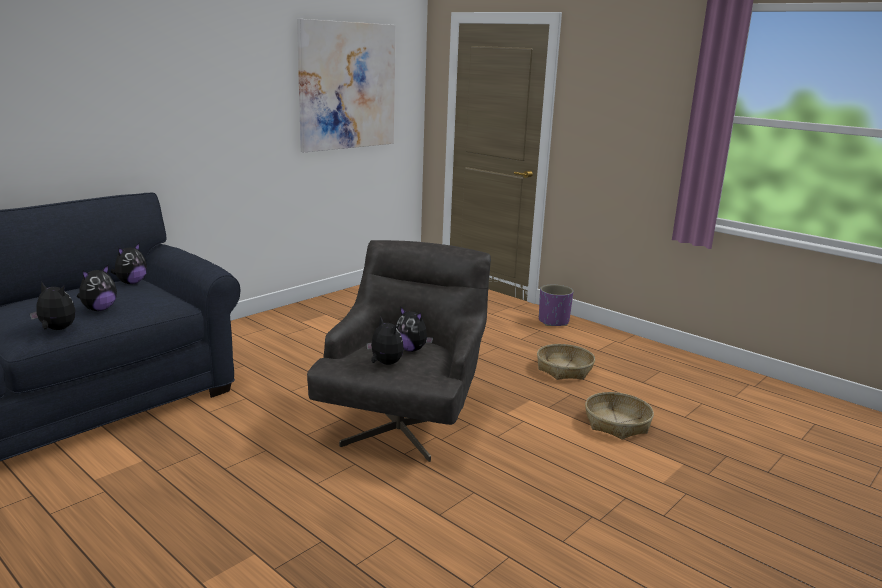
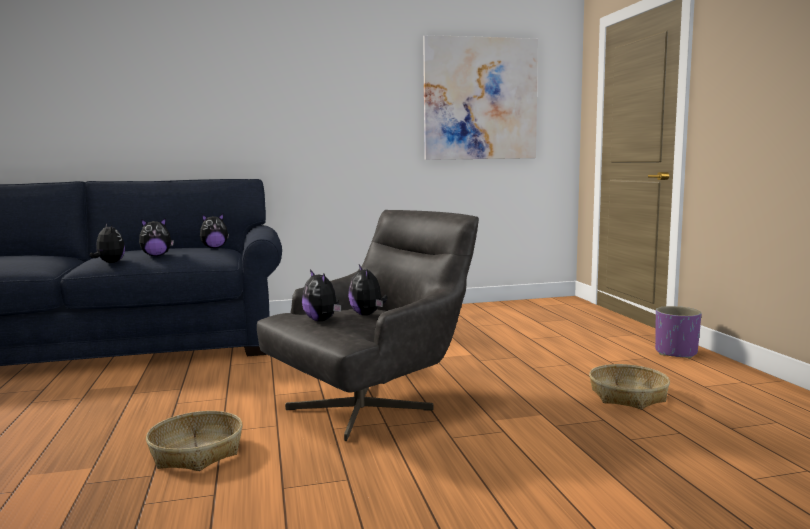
camera: 35 degrees right, 10 degrees down
(384, 363) = (322, 320): plush toy -> plush toy turned 150 degrees clockwise
(616, 423) = (628, 461): basket -> basket (196, 452)

